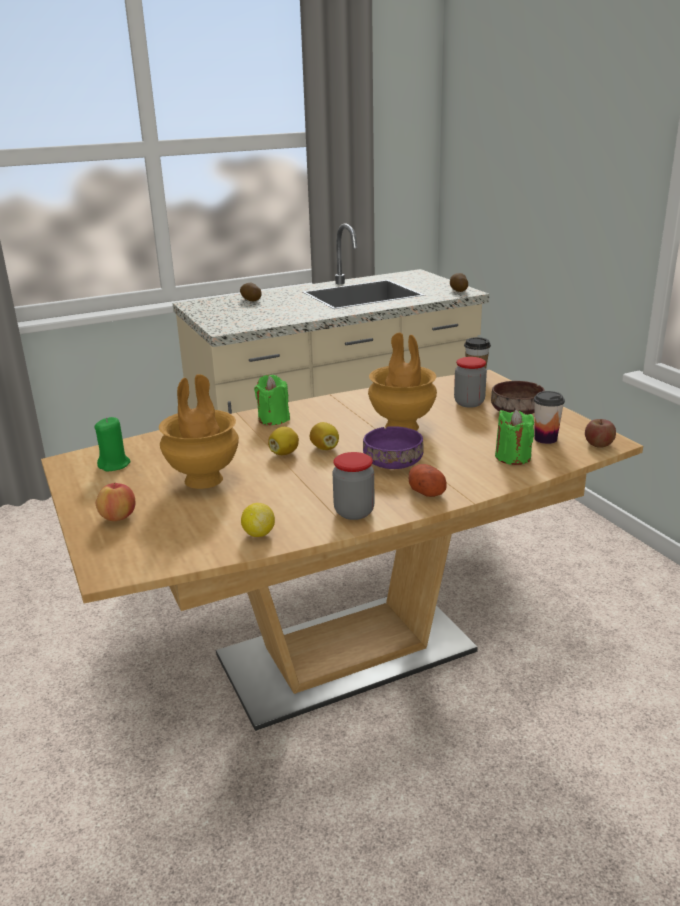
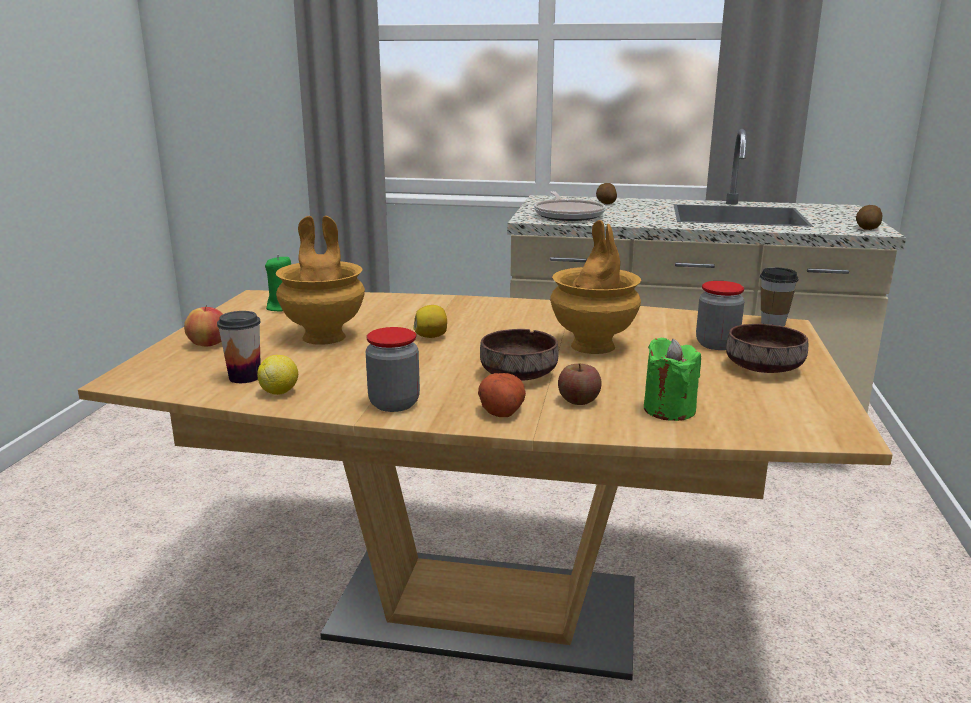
camera: 35 degrees right, 5 degrees down
(245, 319) = (568, 215): none -> frying pan
(273, 419) = (477, 308): green candle -> none
(325, 448) = (476, 343): lemon -> none
(392, 464) = (517, 375): purple bowl -> brown bowl
(545, 439) = (750, 404): cup -> cup (245, 377)
(598, 444) = (819, 431): apple -> apple (578, 400)

